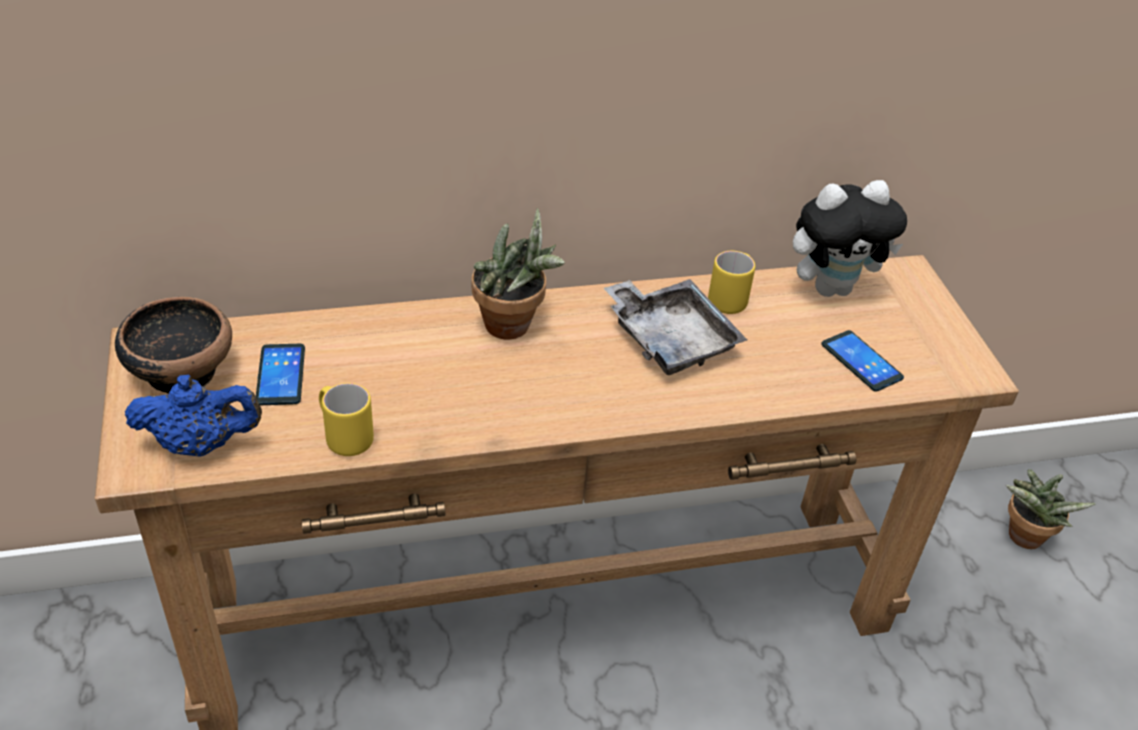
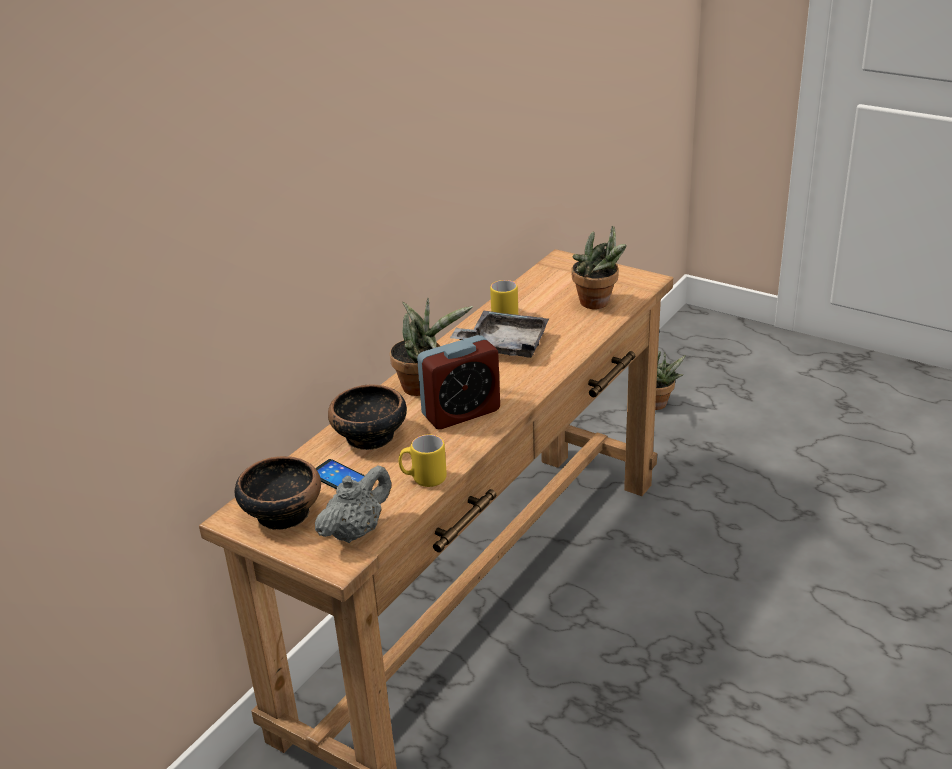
camera: 40 degrees left, 10 degrees down
(201, 444) = (356, 531): blue teapot -> grey teapot
(376, 347) = (369, 437): none -> bowl
(498, 388) = (461, 413): none -> alarm clock
(832, 287) = (539, 283): plush toy -> none
(861, 361) = (598, 303): phone -> potted plant

